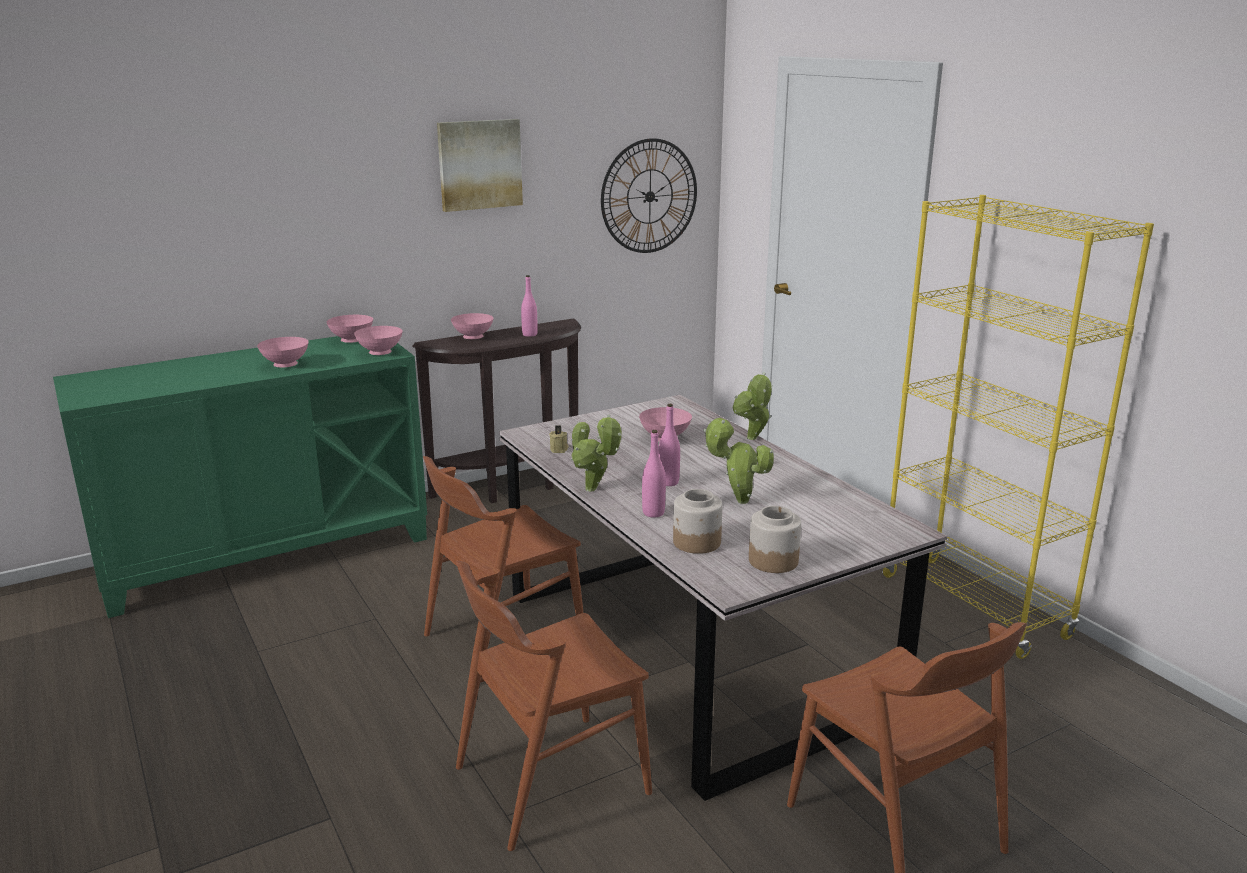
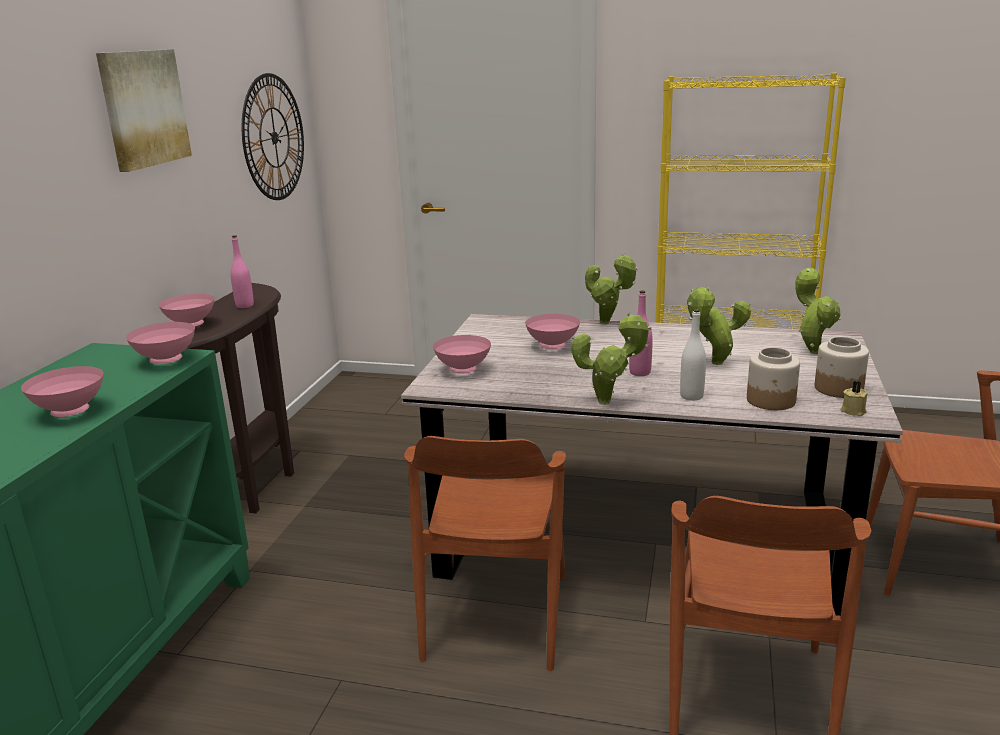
camera: 45 degrees left, 0 degrees up
(352, 341) = (89, 363): pink bowl -> pink bowl (464, 371)
(559, 449) = (496, 386): beige candle -> beige candle (853, 411)
(653, 513) = (691, 396): pink bottle -> white bottle
(847, 528) = (812, 351): none -> potted plant

